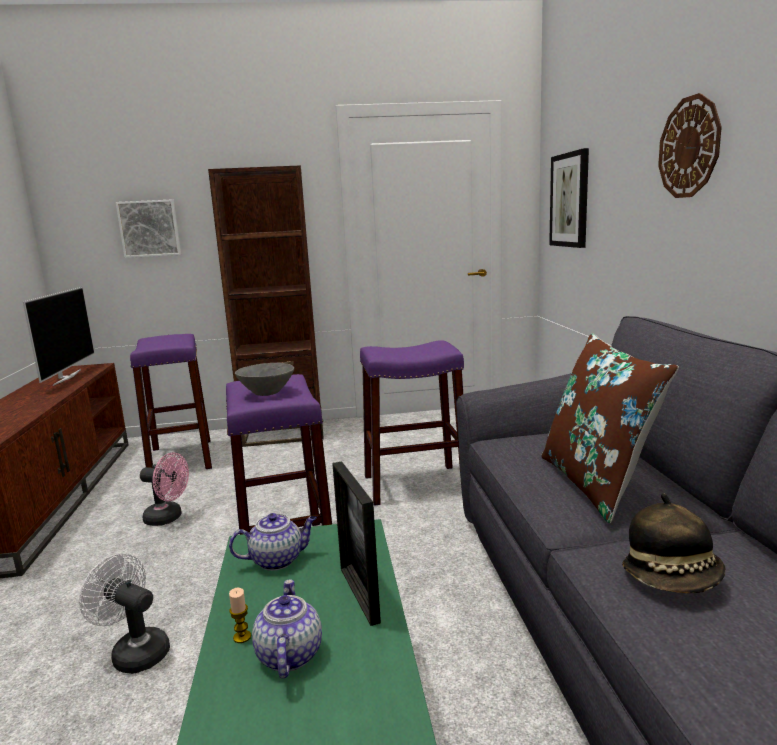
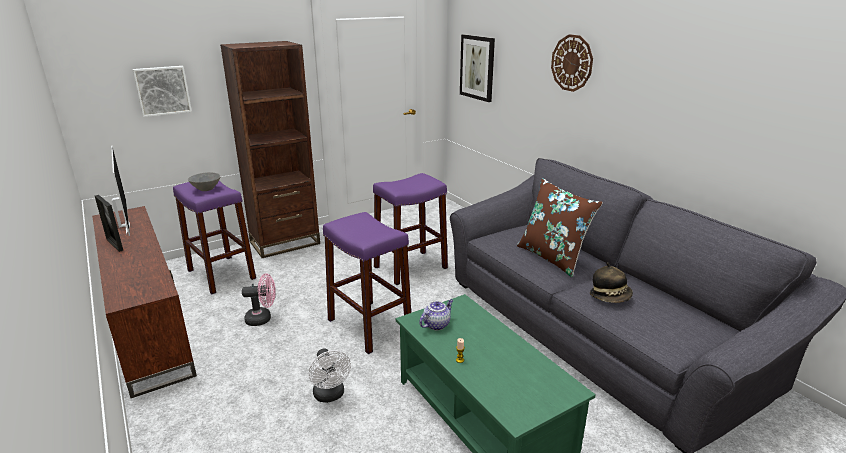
camera: 25 degrees left, 10 degrees up
(135, 652) = (330, 396): white fan -> white fan turned 120 degrees counterclockwise
(268, 392) = (365, 229): grey bowl -> grey bowl (206, 189)
(288, 655) = (487, 361): teapot -> none
(359, 594) = (491, 331): picture frame -> picture frame (114, 244)

